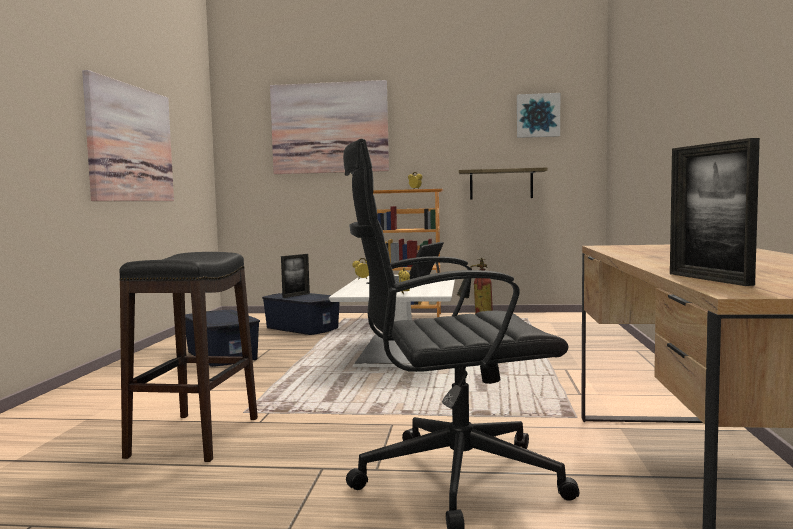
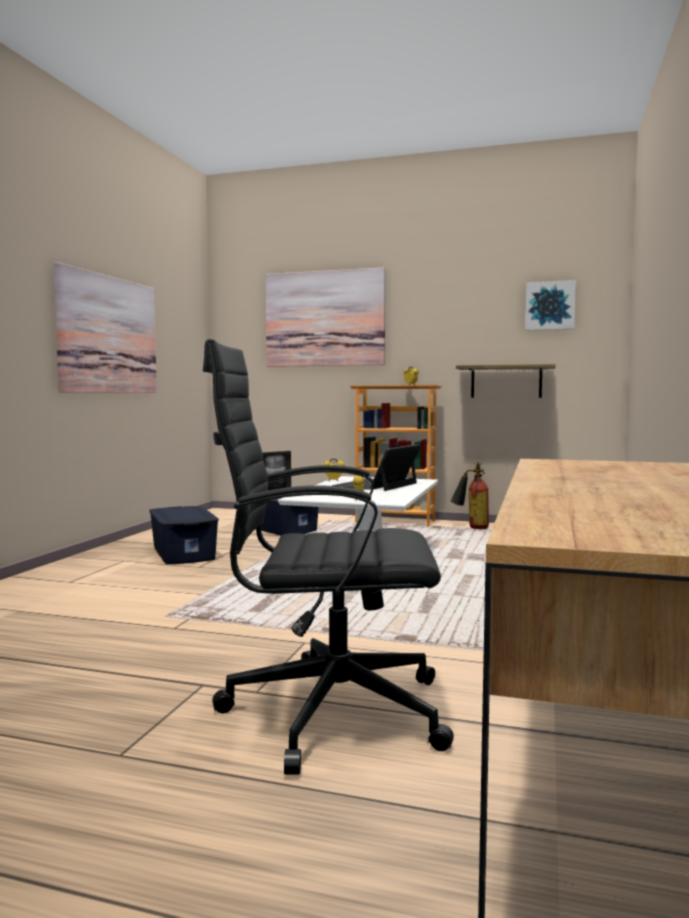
camera: 10 degrees right, 0 degrees up
(195, 437) = (103, 638): black stool -> none
(709, 279) = (543, 514): picture frame -> none

